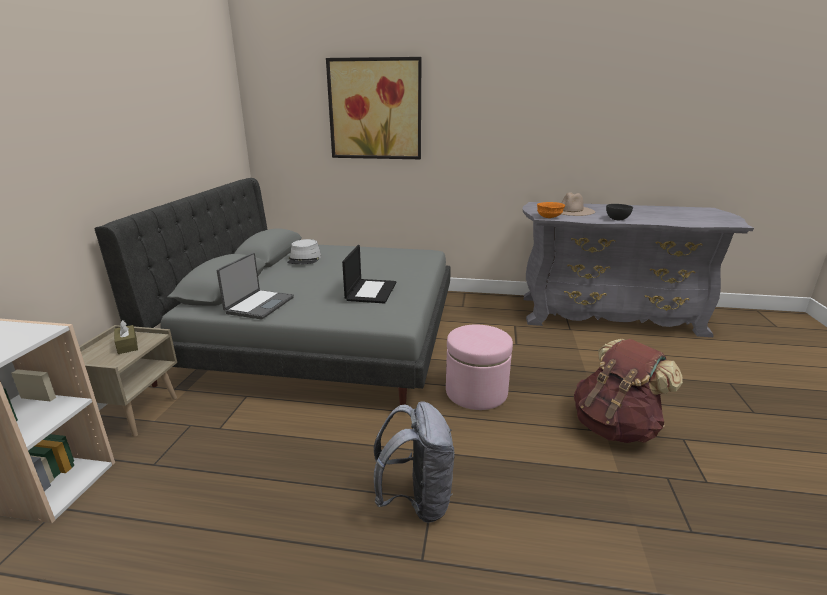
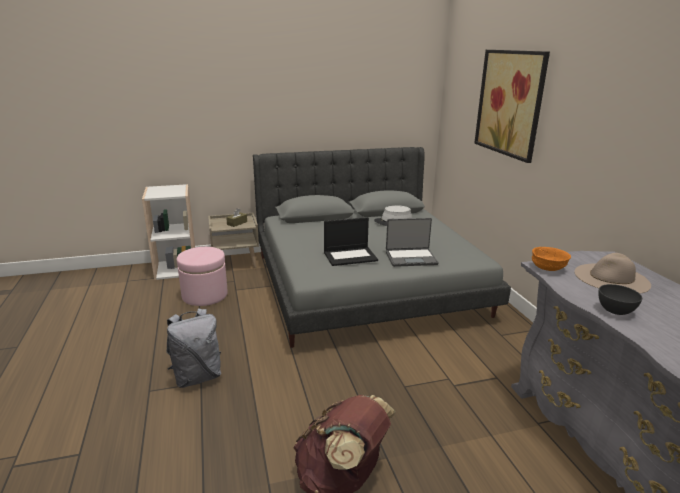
camera: 65 degrees right, 0 degrees up
(259, 305) = (296, 232): laptop -> laptop (411, 258)
(476, 392) = (341, 376): pink ottoman -> pink ottoman (205, 295)

